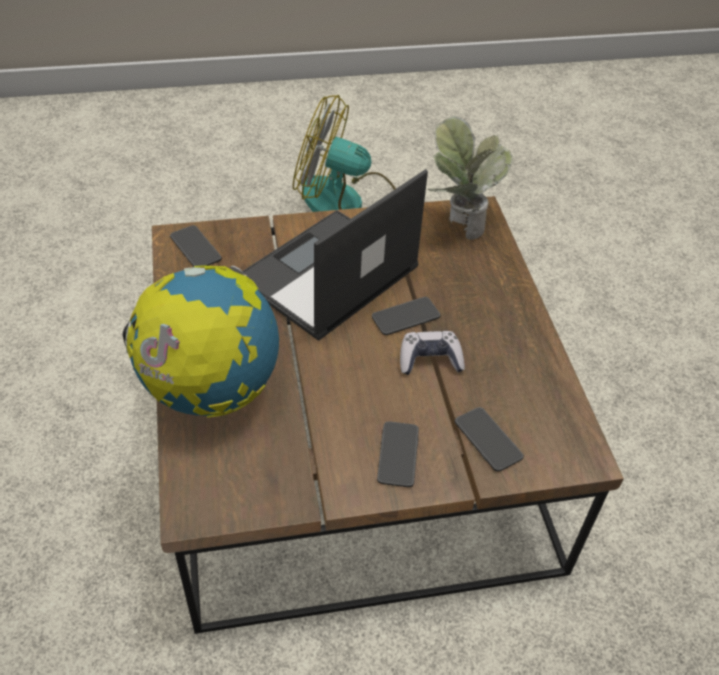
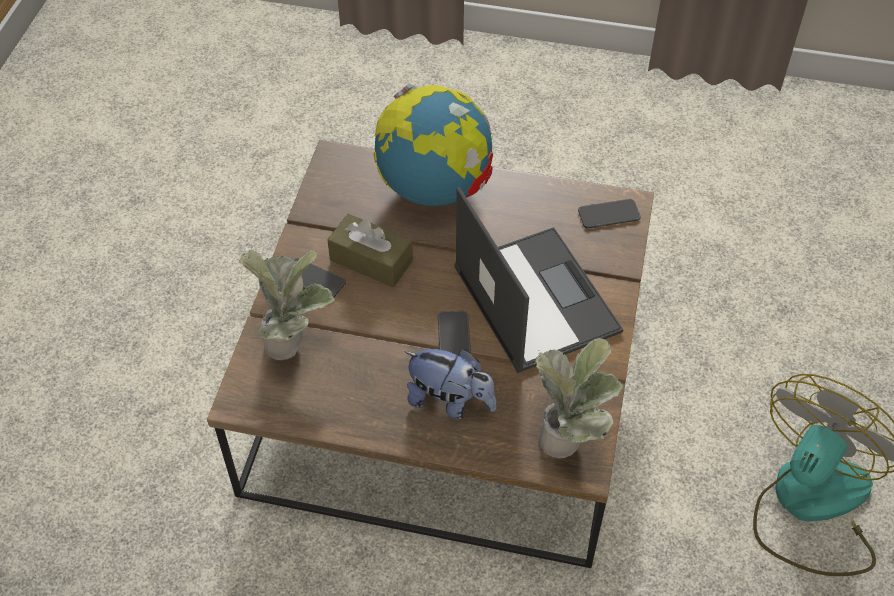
camera: 115 degrees right, 5 degrees up
(344, 412) = (371, 260): none -> brown tissue box
(430, 360) = (395, 336): game controller -> none
(475, 301) = (450, 401): none -> plush toy
(488, 440) = (294, 342): phone -> potted plant

